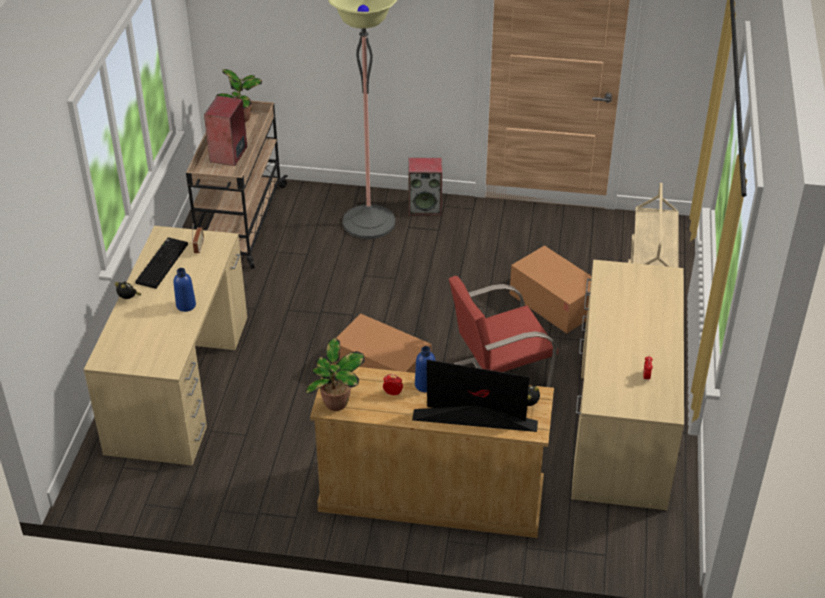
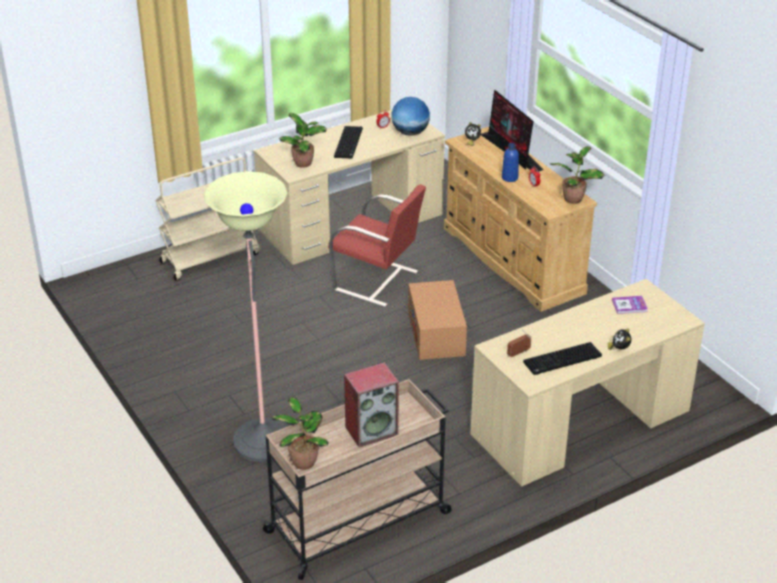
camera: 130 degrees left, 5 degrees down
(162, 342) = (629, 306): none -> book
(186, 305) = (583, 318): blue bottle -> none
(425, 207) = (202, 420): speaker -> none
(553, 303) = (260, 295): cardboard box -> none
(612, 389) = (410, 133): none -> globe
(620, 285) = (304, 163): none -> potted plant
(632, 333) = (349, 143): none -> keyboard

